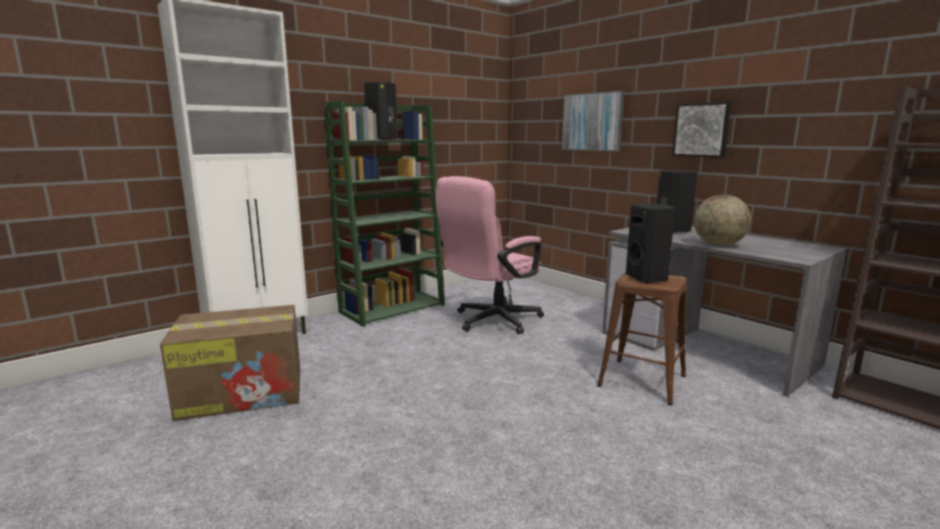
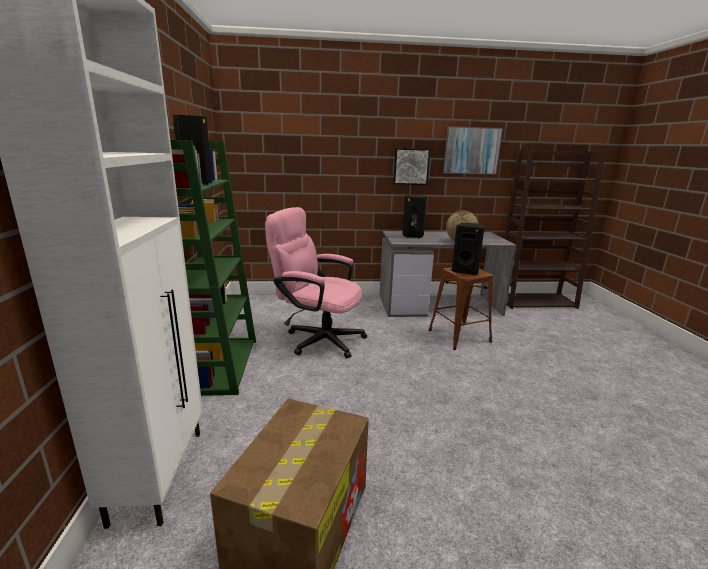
camera: 55 degrees left, 5 degrees up
(490, 321) = (318, 339): pink office chair -> pink office chair turned 120 degrees clockwise
(592, 122) = (321, 157): picture -> picture (471, 150)

